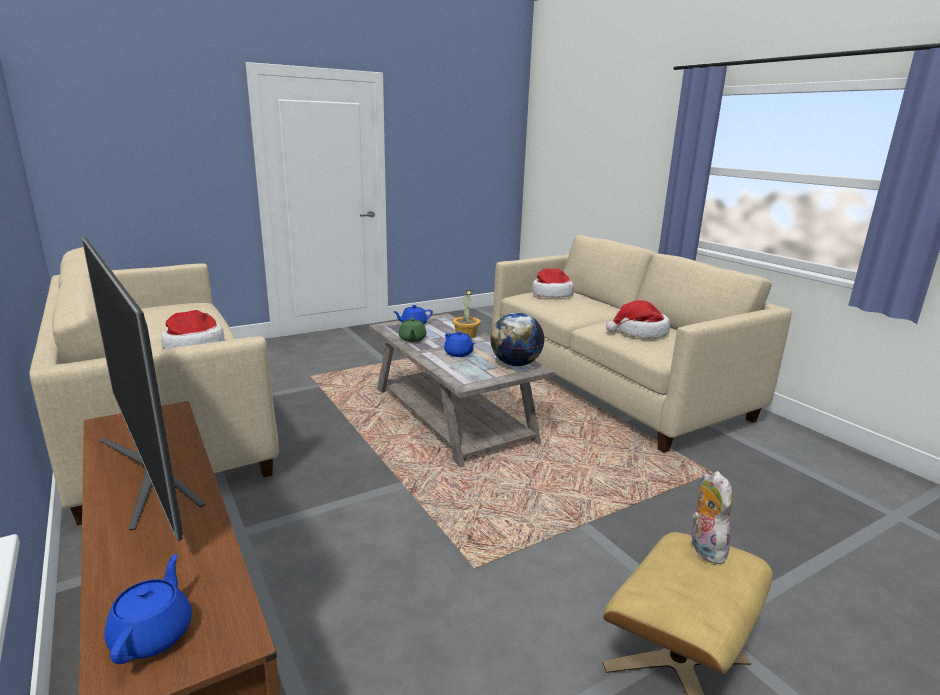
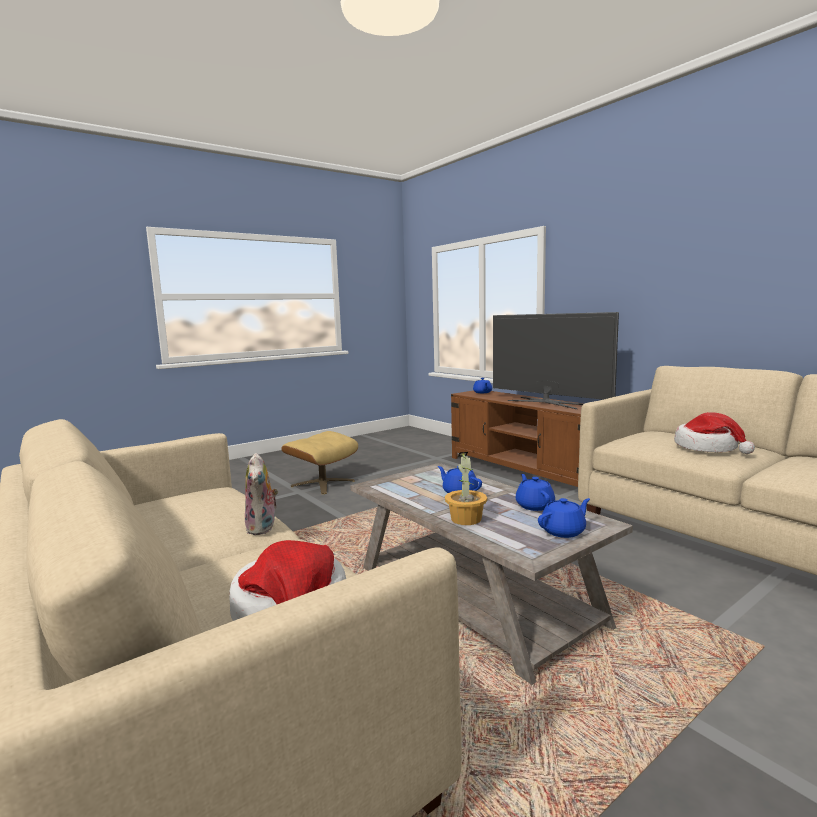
camera: 175 degrees right, 10 degrees down
(412, 339) = (534, 505): green teapot -> blue teapot
(515, 364) = (392, 487): globe -> none
(640, 332) = (207, 511): hat -> none
(703, 548) = (308, 442): plush toy -> plush toy (263, 528)

